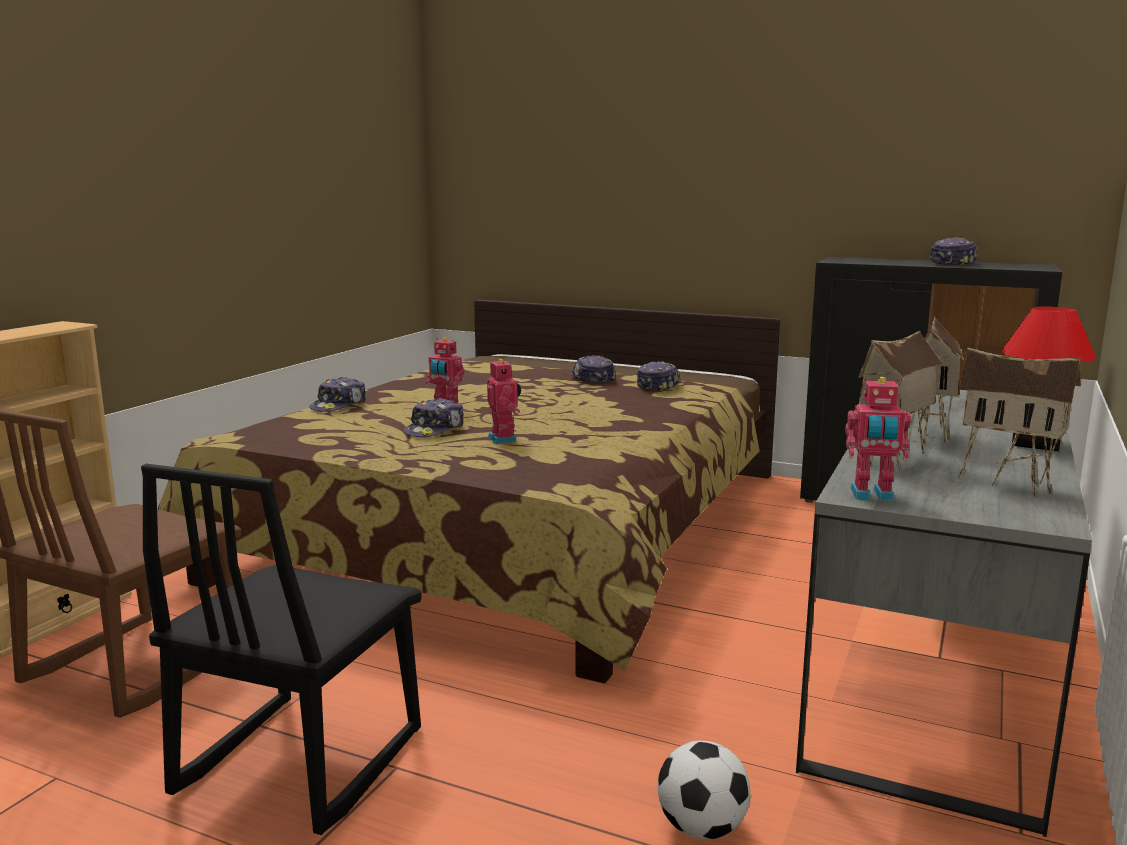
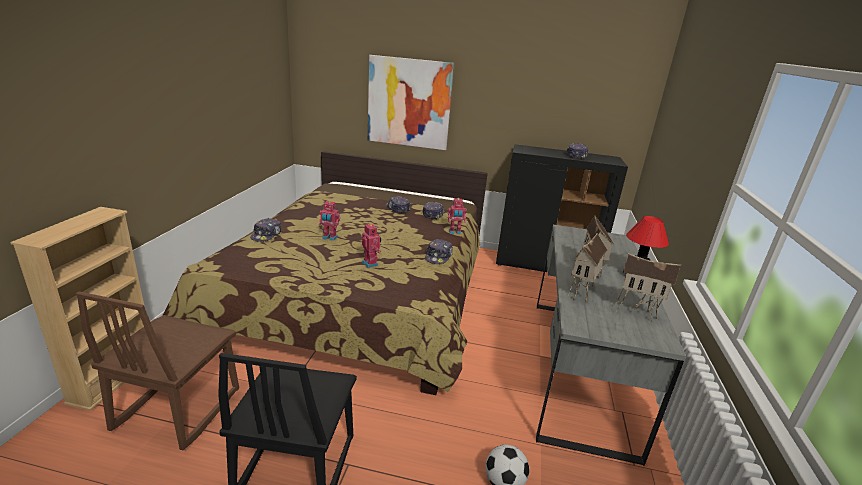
camera: 15 degrees left, 10 degrees up
(435, 430) = (330, 257): cap -> cap (438, 257)
(627, 198) = (409, 103): none -> picture
(872, 495) = (584, 326): toy robot -> toy robot (455, 232)

